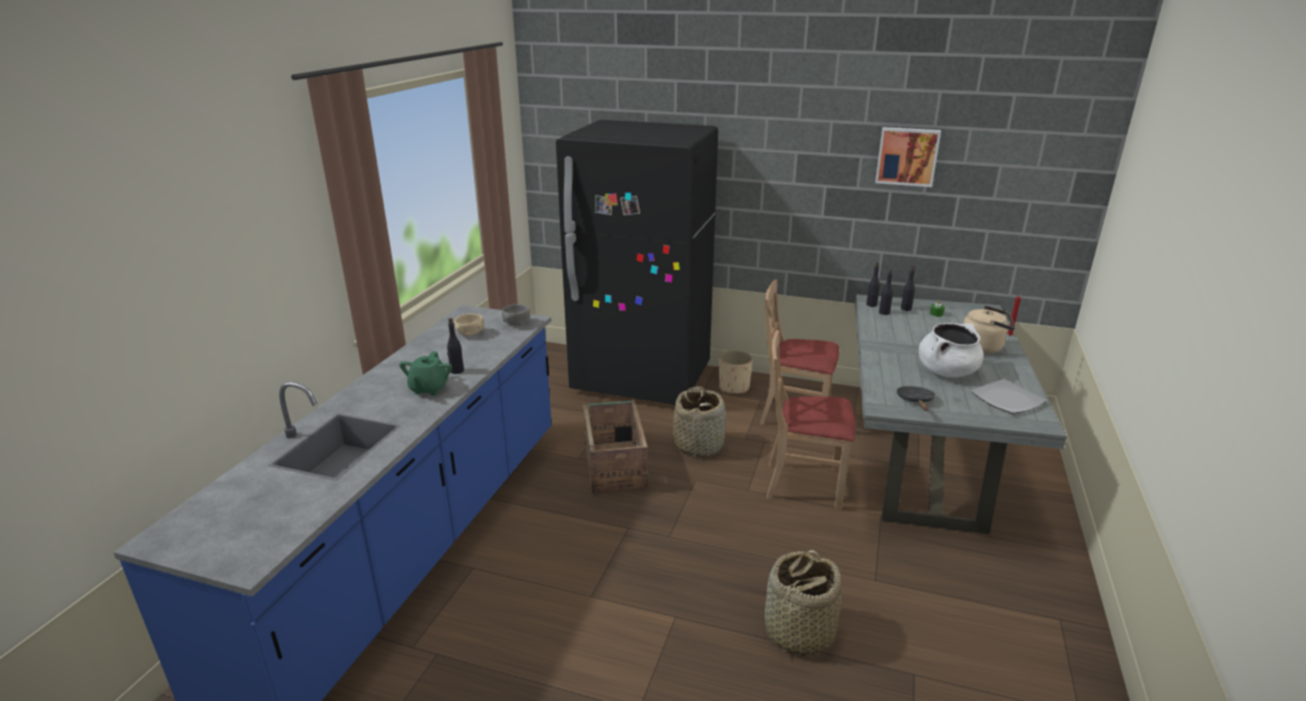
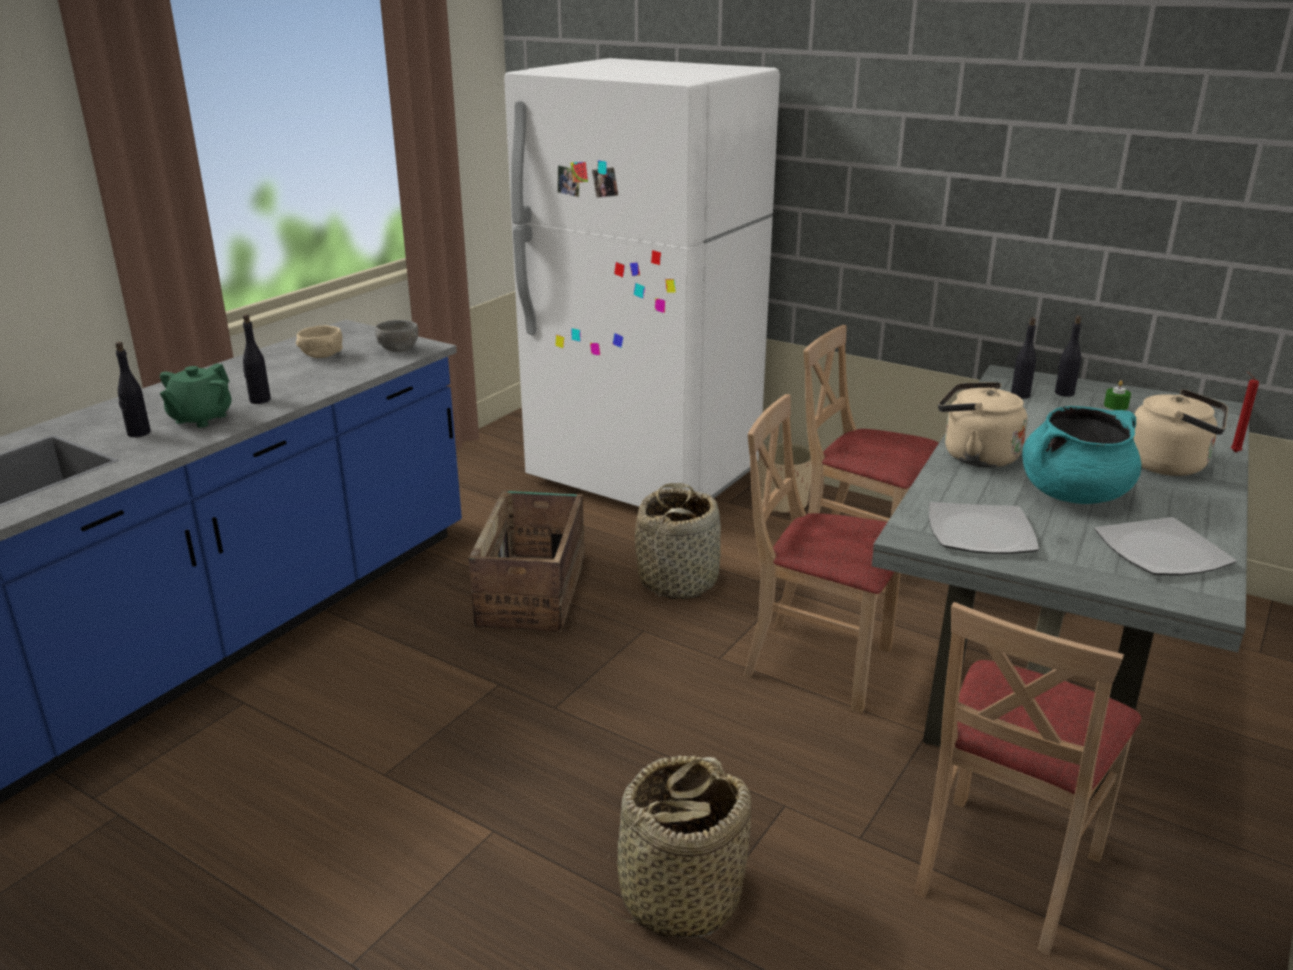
camera: 15 degrees right, 0 degrees up
(641, 380) = (644, 476): black fridge -> white fridge
(871, 305) = (1005, 382): black bottle -> black bottle (138, 433)
(884, 354) = (975, 456): none -> beige kettle
(907, 156) = (1089, 122): picture -> none
(915, 401) = (981, 533): black frying pan -> plate
(947, 371) = (1074, 494): white cooking pot -> turquoise cooking pot
(954, 583) = (1004, 870): none -> beige chair

